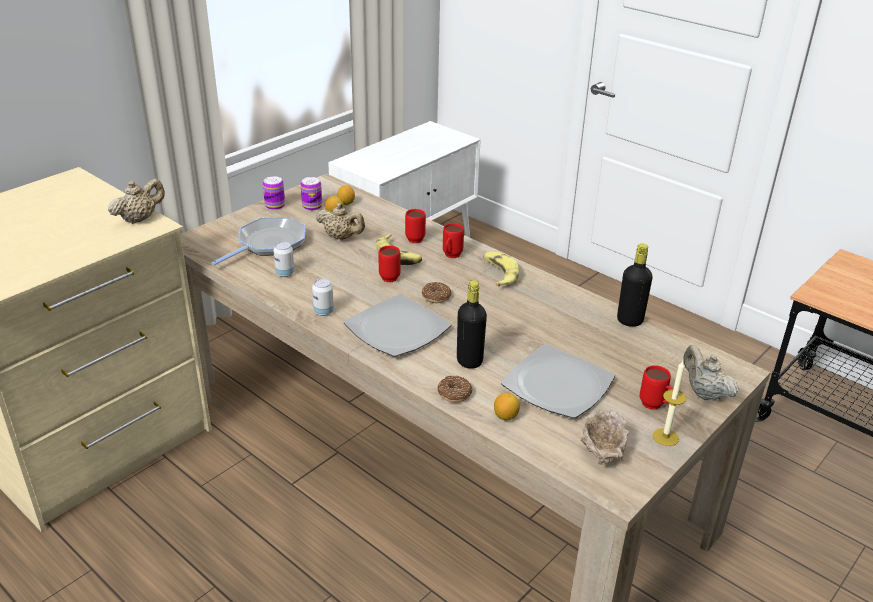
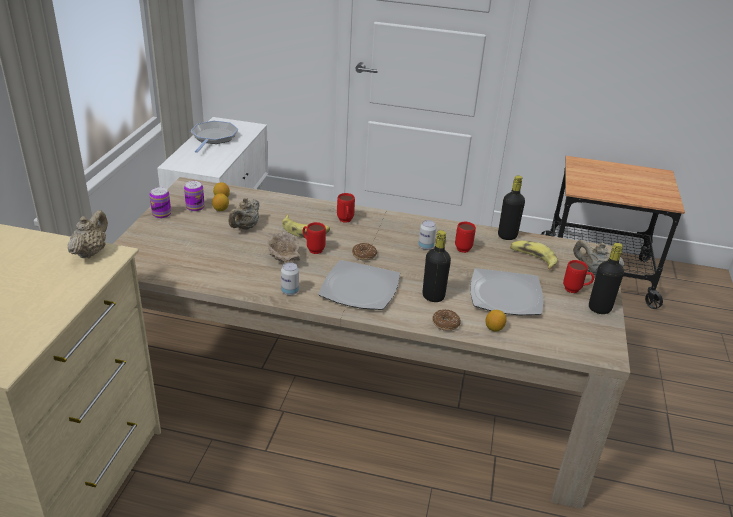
camera: 30 degrees left, 0 degrees up
(269, 244) = (188, 248): frying pan -> frying pan (213, 137)
(285, 273) = (227, 269): can -> can (426, 247)
(341, 237) = (245, 227): beige teapot -> beige teapot turned 120 degrees clockwise
(416, 238) = (305, 213): red mug -> red mug (461, 247)
(499, 273) = (392, 225): banana -> banana (532, 258)
(601, 452) = (573, 332): beige bowl -> beige bowl (284, 260)
(665, 437) = (599, 308): candle -> black bottle

